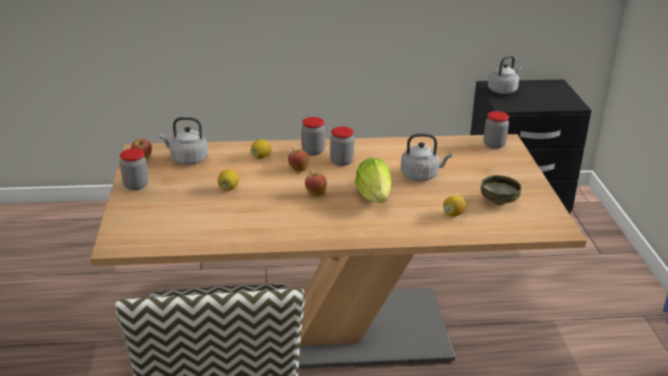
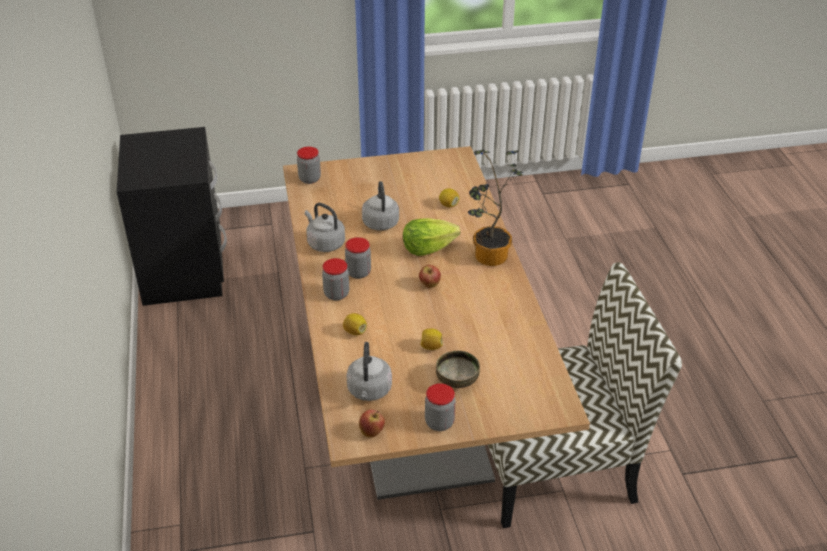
camera: 95 degrees left, 10 degrees up
(298, 169) = (380, 301): apple -> none
(353, 229) = (488, 258): none -> potted plant
(498, 201) = (420, 181): bowl -> bowl (457, 381)
(503, 90) = (148, 174): grey kettle -> grey kettle (324, 243)

